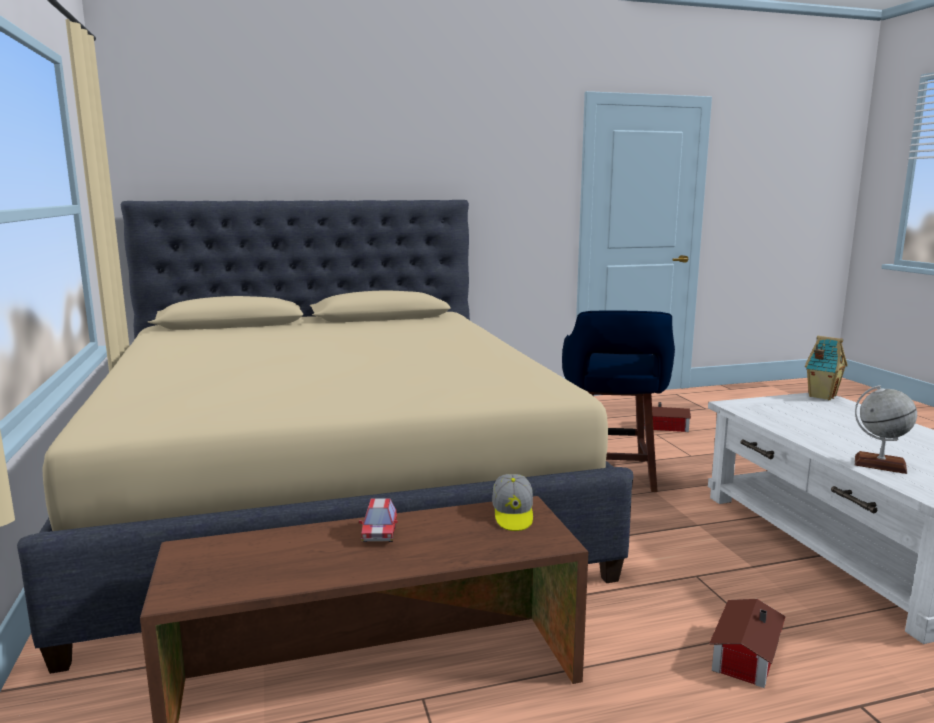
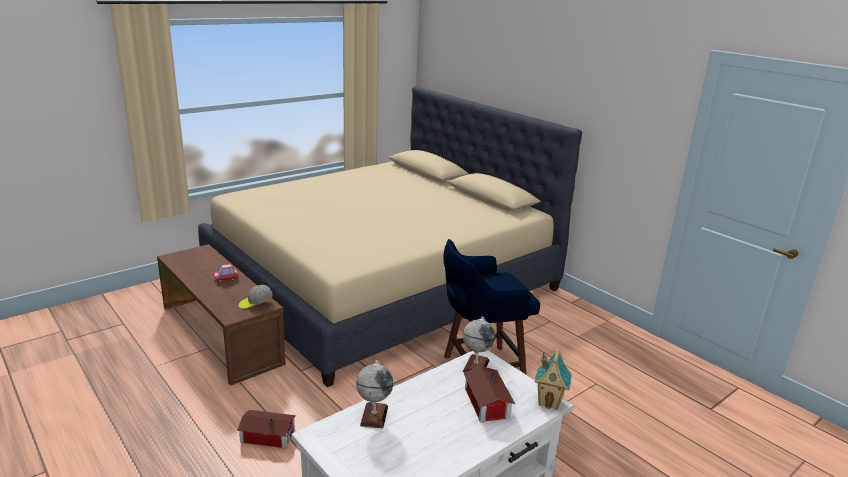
camera: 65 degrees right, 10 degrees up
(667, 427) = (622, 388): toy house -> toy house (485, 404)
(753, 409) = (476, 365): none -> globe

